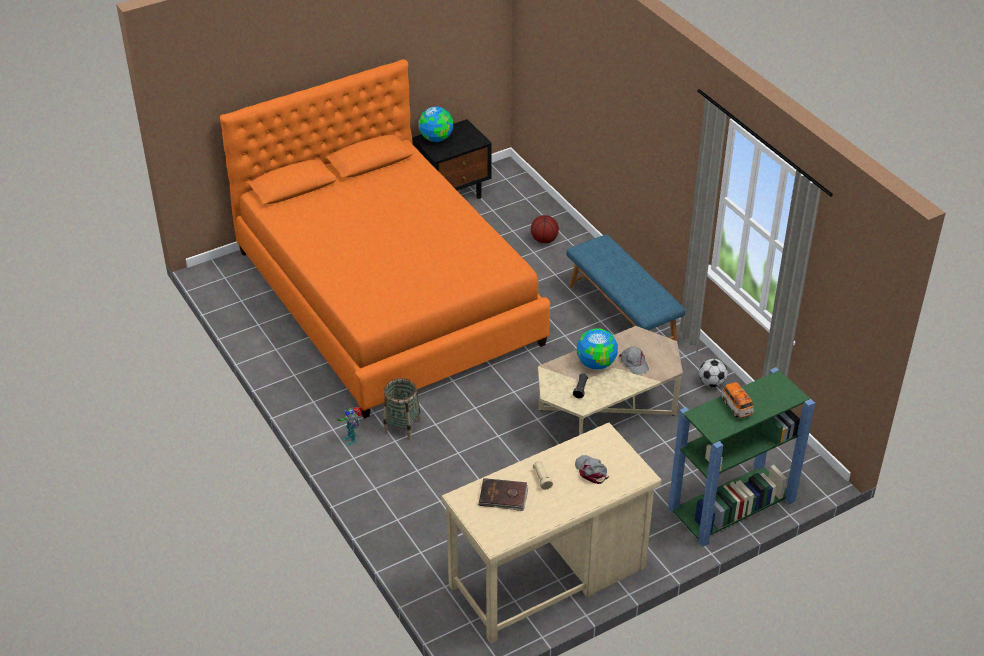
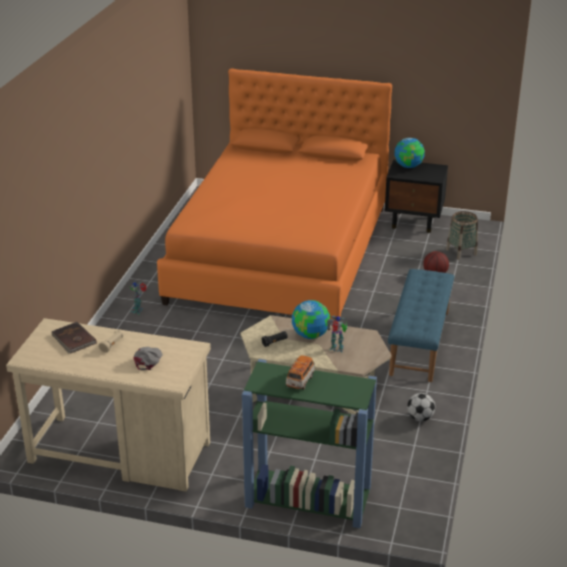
camera: 45 degrees right, 10 degrees down
(402, 426) = (176, 321): basket -> basket (461, 252)
(634, 363) = (337, 349): grey cap -> toy robot

